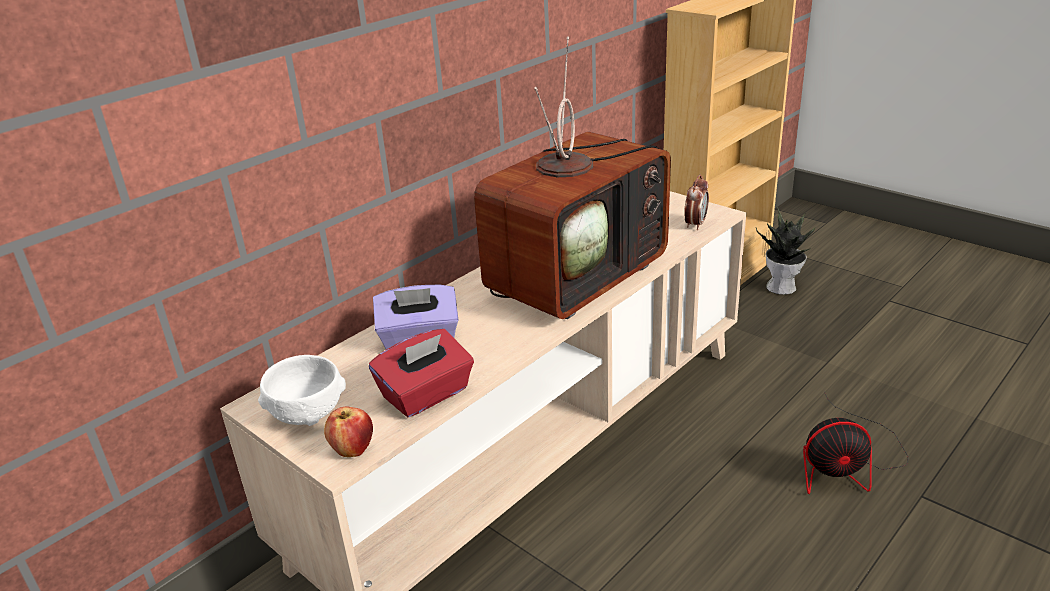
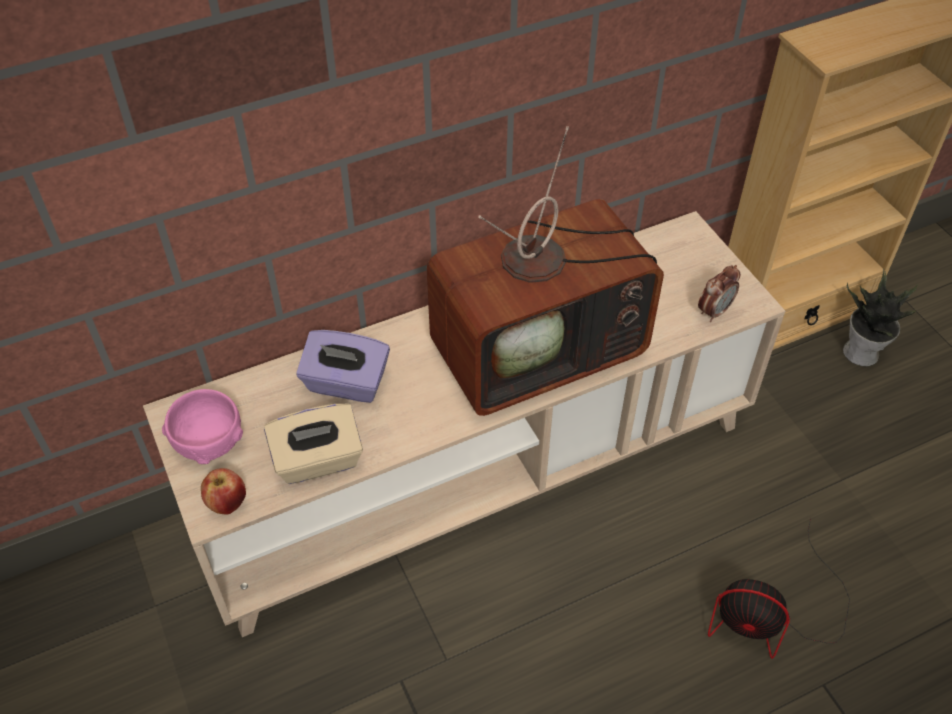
camera: 20 degrees right, 20 degrees up
(307, 413) = (209, 442): white bowl -> pink bowl
(426, 395) = (318, 461): red tissue box -> beige tissue box

